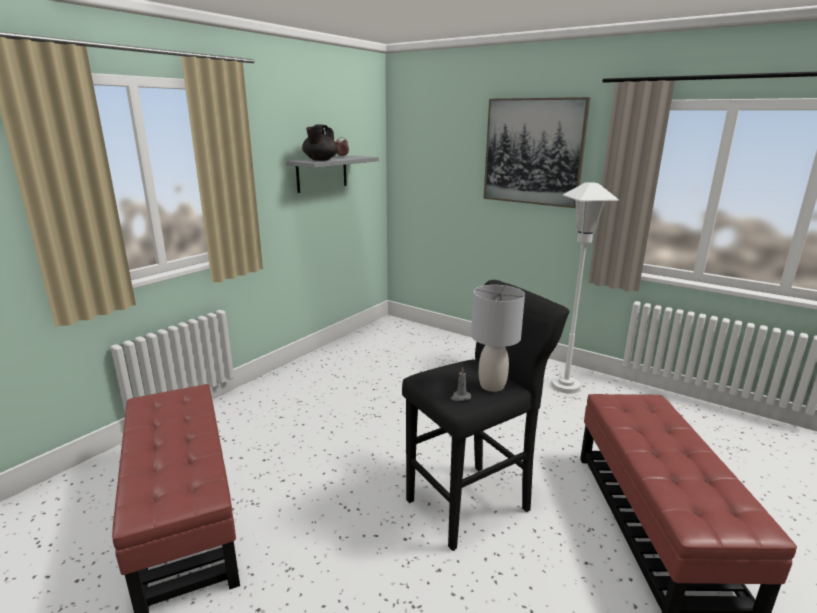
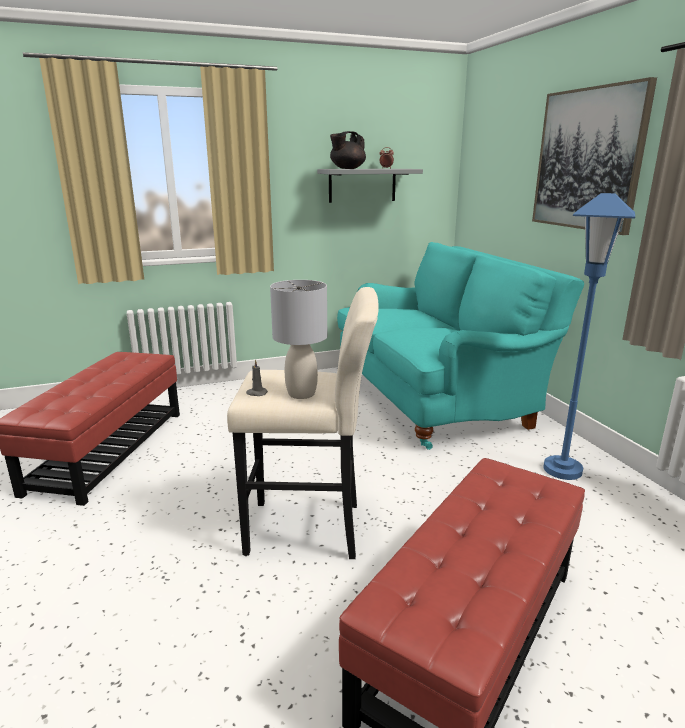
camera: 35 degrees right, 0 degrees up
(427, 356) = (436, 398): none -> turquoise sofa
(472, 502) = (311, 529): black stool -> beige stool
(565, 386) = (562, 469): white floor lamp -> blue floor lamp

